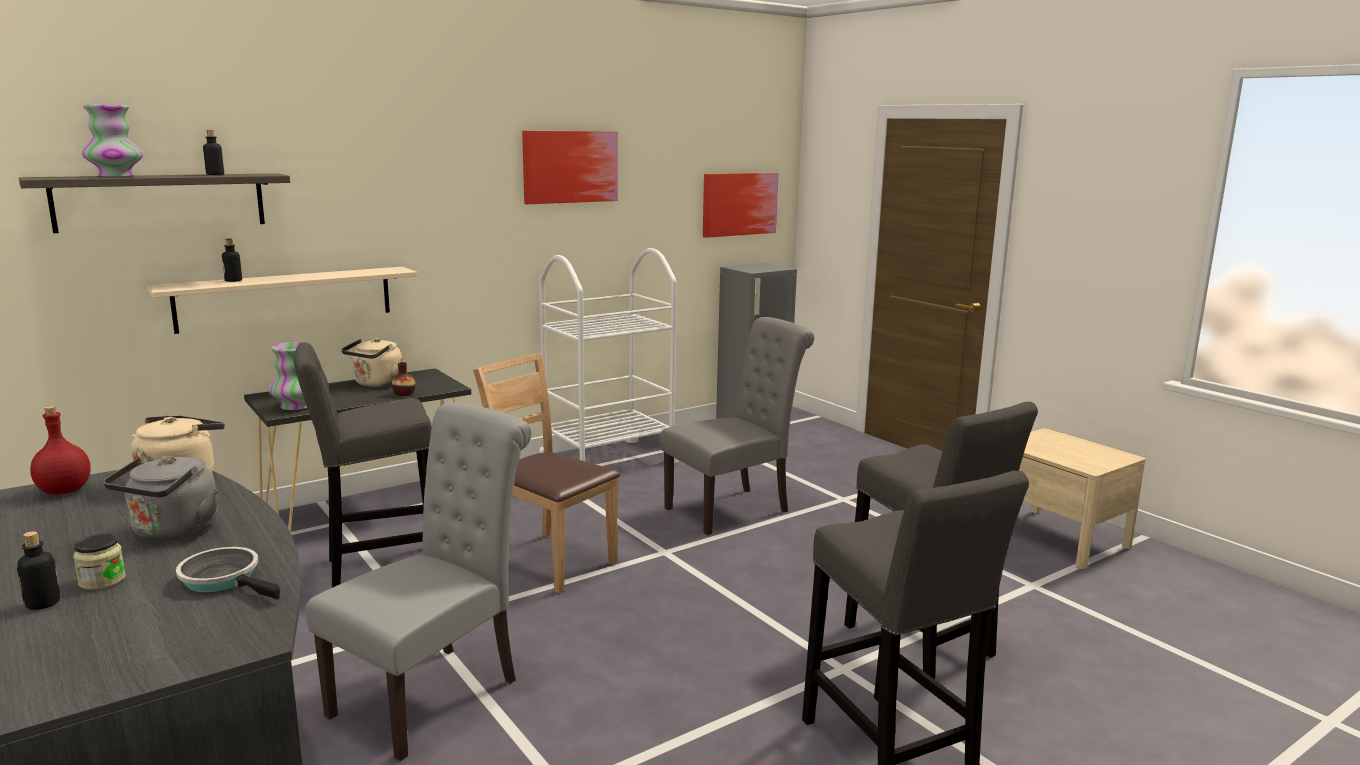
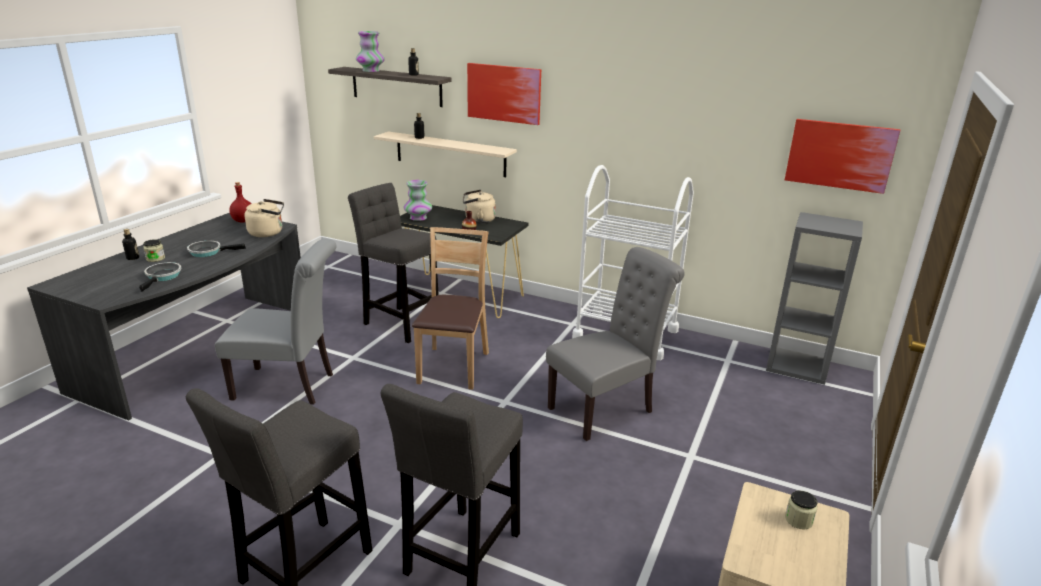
camera: 60 degrees right, 10 degrees up
(172, 532) = (208, 252): grey kettle -> frying pan
(570, 167) = (651, 95): picture -> picture (504, 93)
(734, 508) = (606, 408): grey chair -> grey chair turned 60 degrees counterclockwise
(1049, 442) = (798, 520): none -> jar

